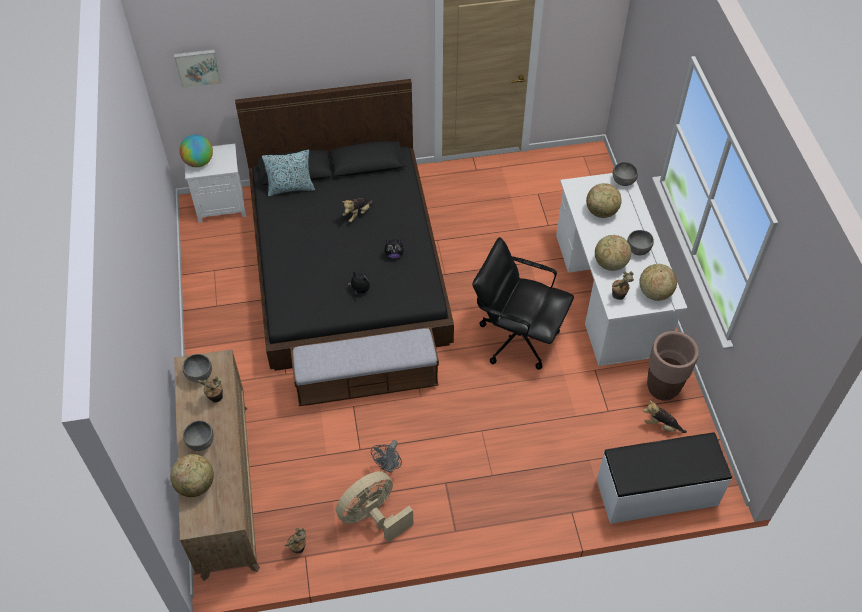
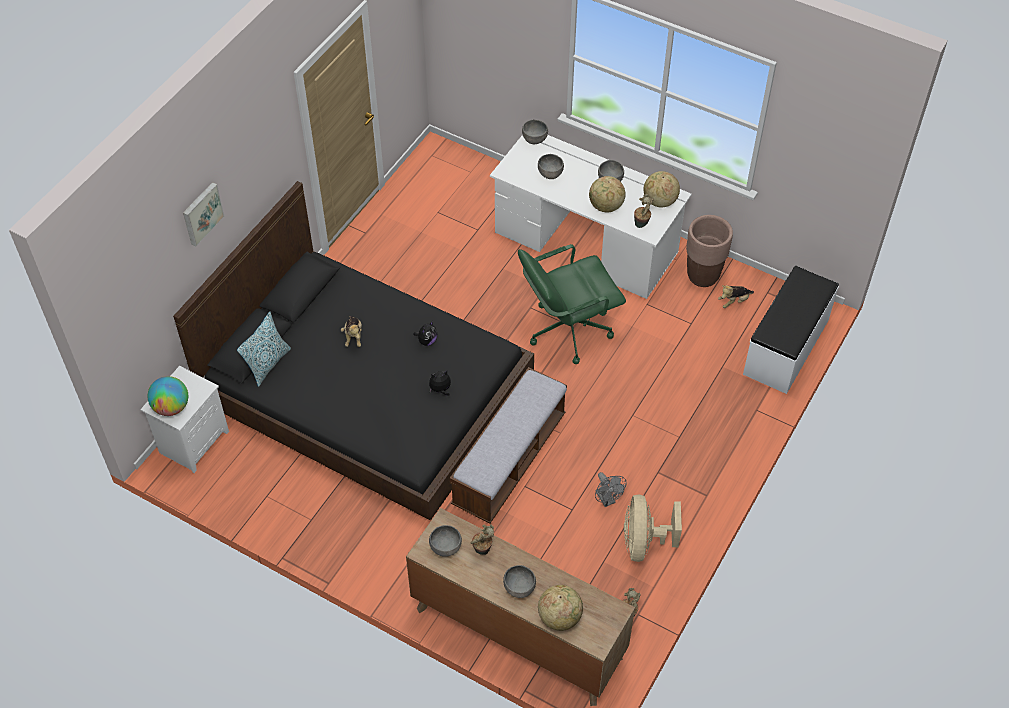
camera: 50 degrees left, 0 degrees up
(198, 67) = (136, 306): picture -> picture (201, 213)
(517, 337) = (568, 329): black office chair -> green office chair
(601, 212) = (550, 174): globe -> grey bowl

